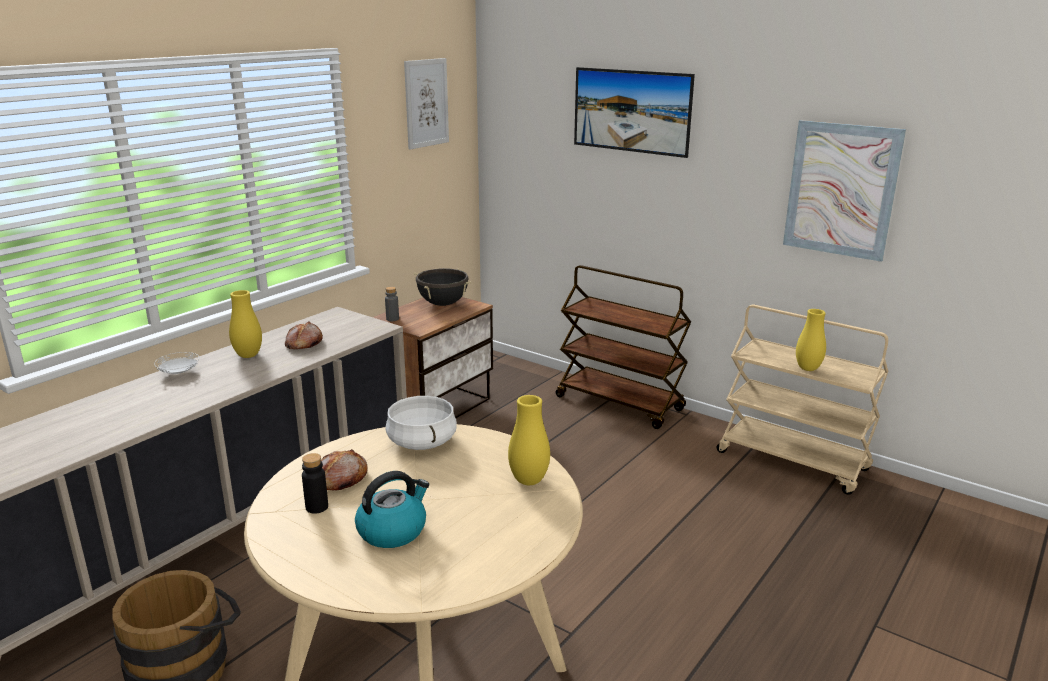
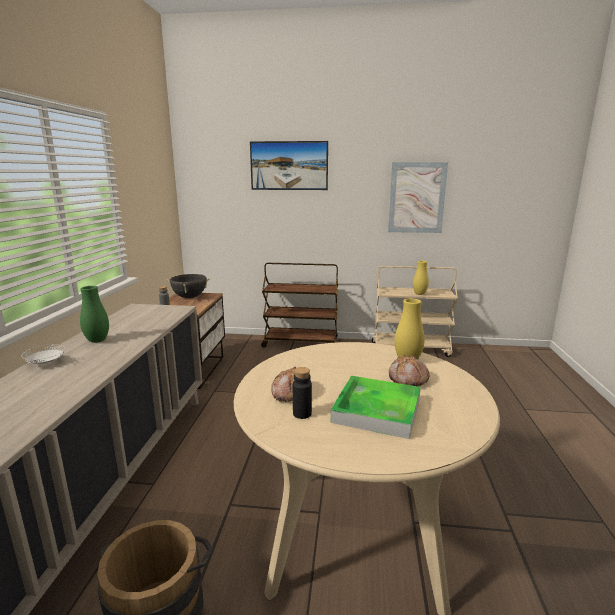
camera: 30 degrees left, 5 degrees down
(248, 355) = (97, 341): yellow vase -> green vase
(303, 344) = (135, 326): bread -> bread (407, 379)
(393, 530) = (377, 410): kettle -> tray
(421, 442) = (310, 358): white cooking pot -> none
(426, 103) = (152, 164): picture -> none

